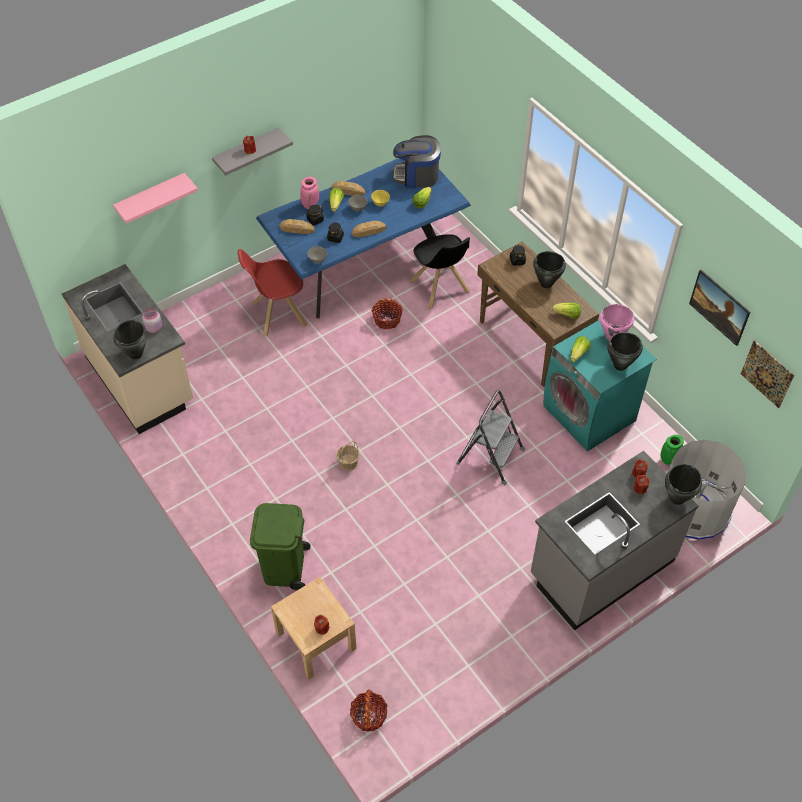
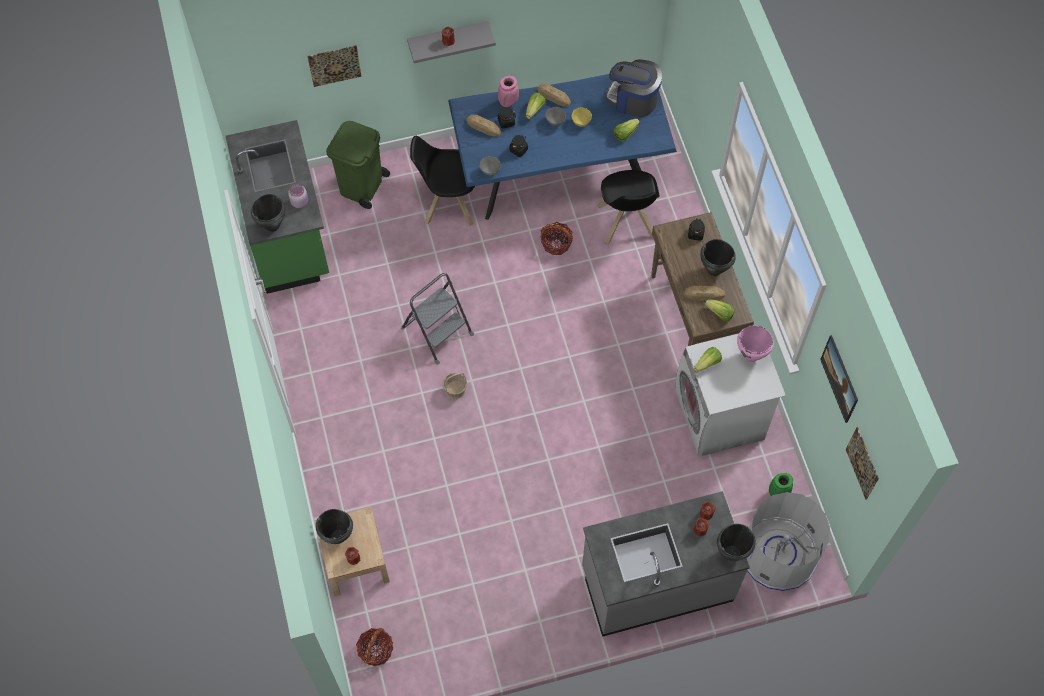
camera: 20 degrees right, 10 degrees up
(140, 379) = (288, 234): beige counter -> green counter
(151, 198) = (334, 65): pink shelf -> picture
(277, 314) = (448, 202): red chair -> black chair
(284, 568) = (353, 479): green trash can -> green trash can (361, 186)
(369, 231) = (556, 152): bread -> bread (704, 295)
(488, 455) = (596, 427): grey step ladder -> grey step ladder (435, 329)
(591, 413) = (721, 416): turquoise washing machine -> white washing machine
(620, 365) = (744, 390): black cooking pot -> black cooking pot (338, 537)

